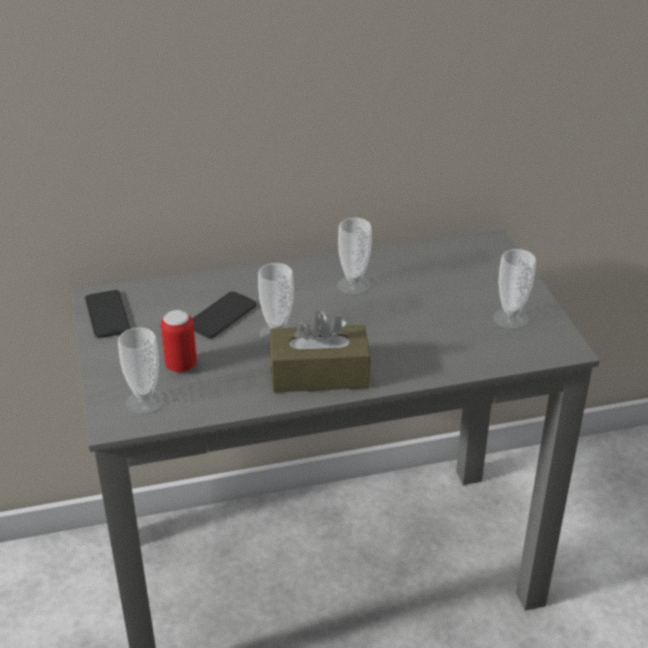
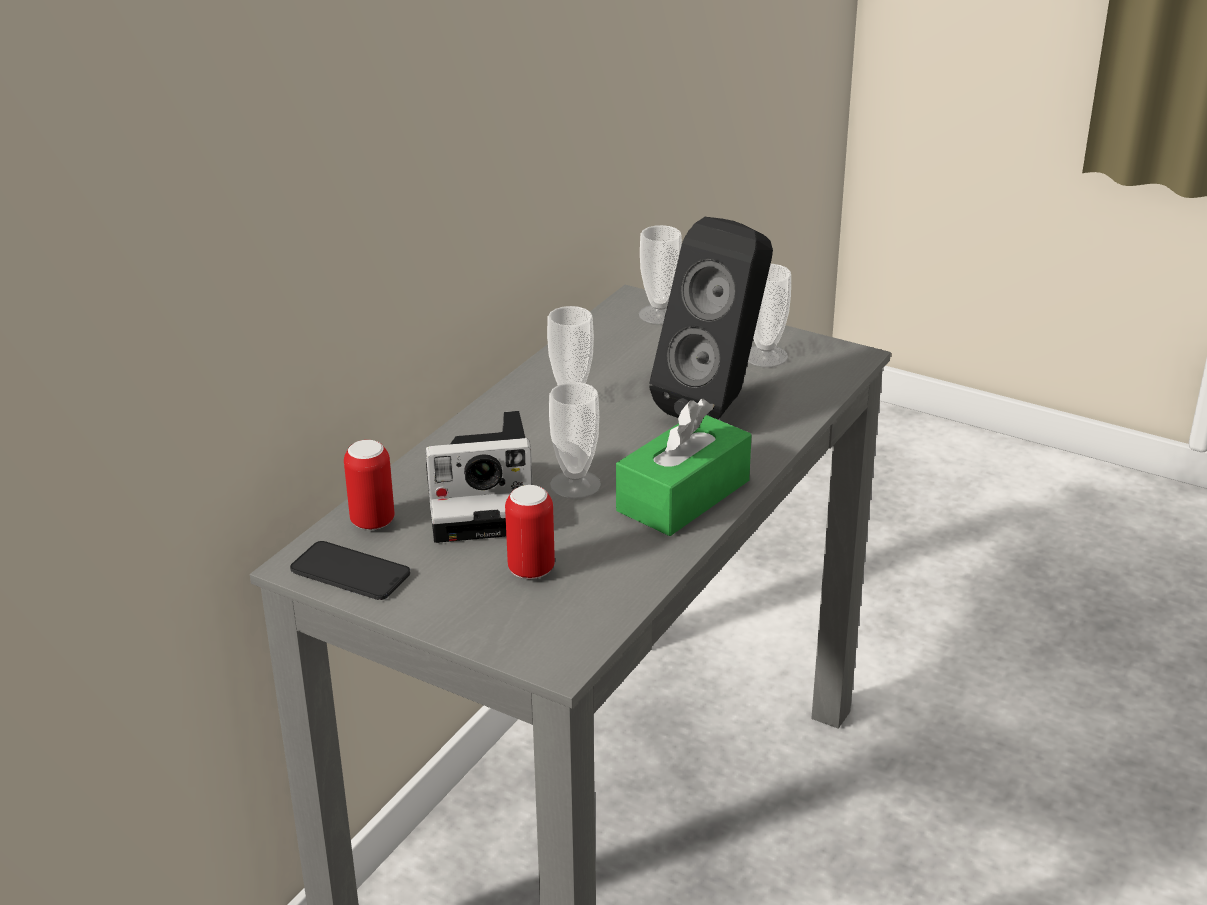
camera: 45 degrees left, 5 degrees down
(145, 401) = (555, 622): cup -> cup (659, 314)
(157, 295) = (372, 522): none -> can
(221, 315) = (486, 501): phone -> camera
(319, 374) = (683, 496): brown tissue box -> green tissue box
(430, 332) = (717, 405): none -> black speaker

